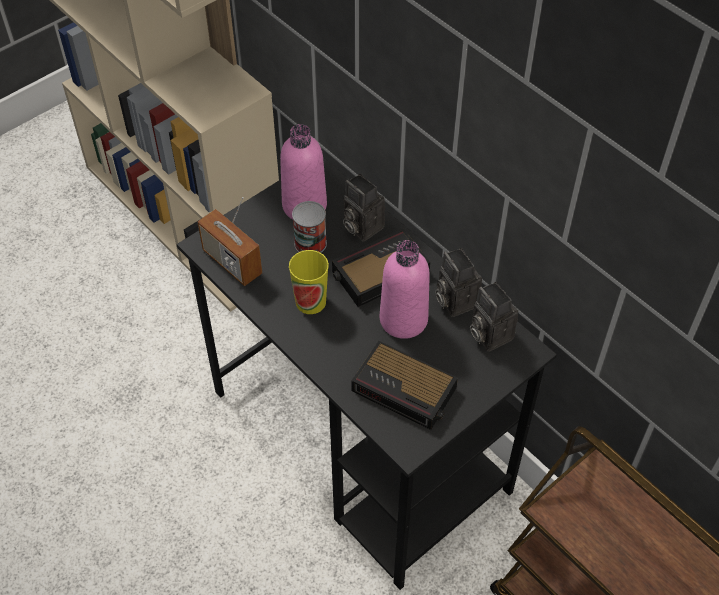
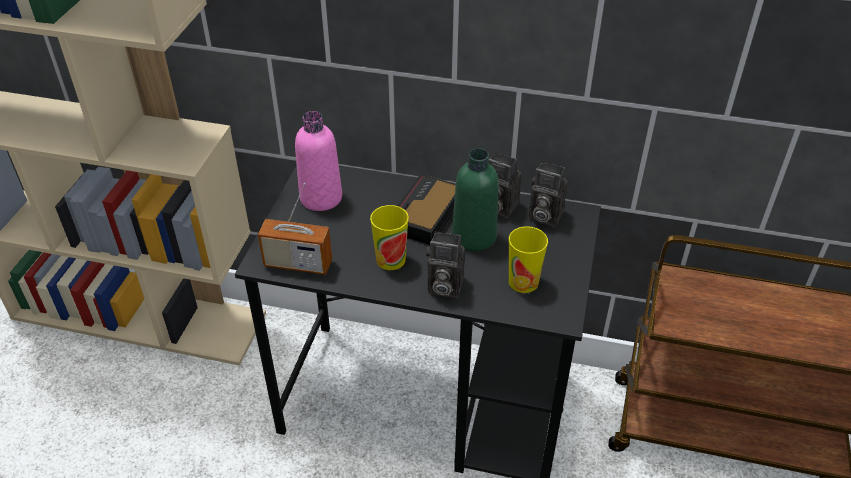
camera: 35 degrees left, 10 degrees down
(310, 243) = (351, 220): can -> none
(360, 226) = (380, 191): camera -> camera (443, 287)
(403, 319) = (474, 236): pink bottle -> green bottle
(406, 390) = (523, 282): alarm clock -> cup

